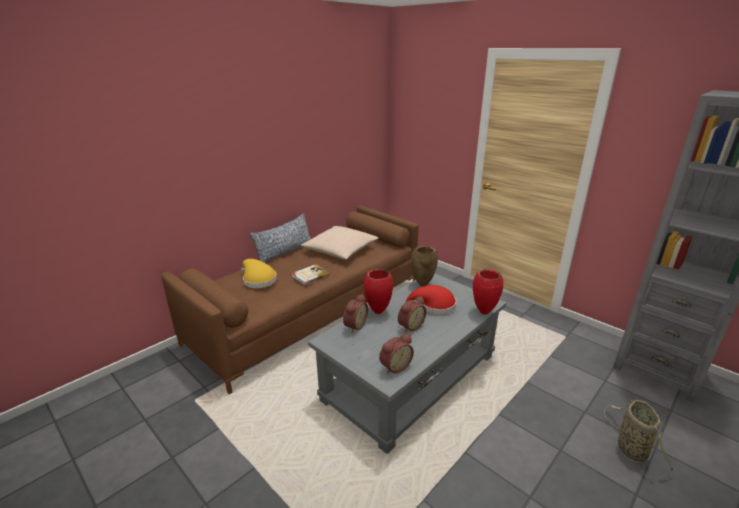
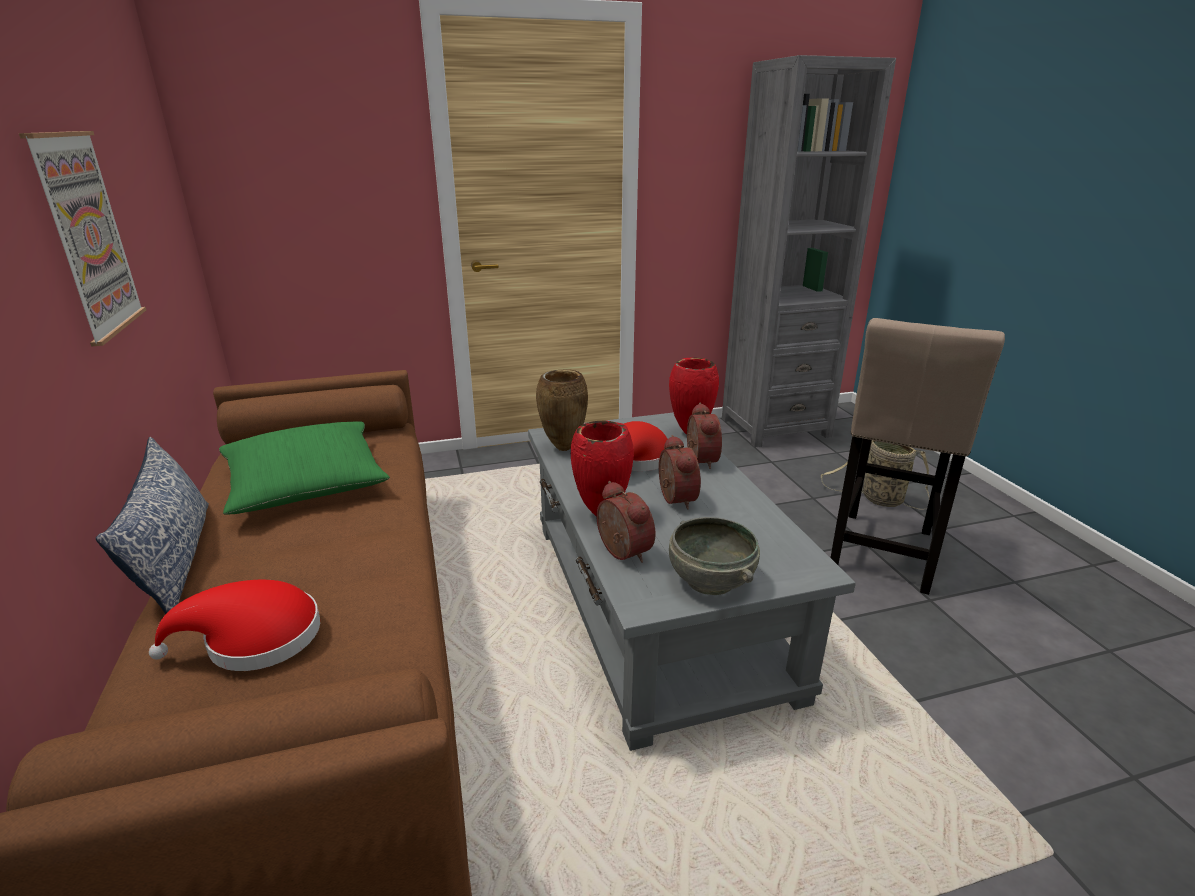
camera: 60 degrees left, 0 degrees up
(258, 280) = (254, 639): yellow hat -> red hat
(303, 146) = (86, 235): none -> picture
(310, 276) = (363, 550): book -> none
(340, 250) = (306, 484): beige pillow -> green pillow
(353, 353) = (709, 580): none -> grey bowl
(394, 366) = (777, 550): alarm clock -> alarm clock (698, 460)
(556, 461) = (881, 554): none -> beige stool

